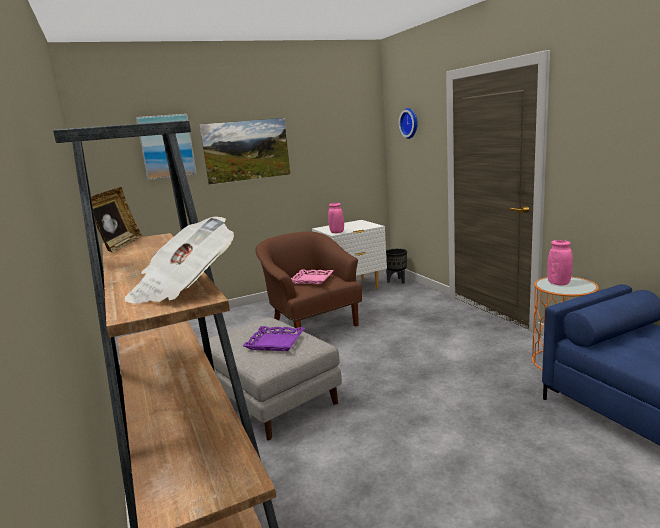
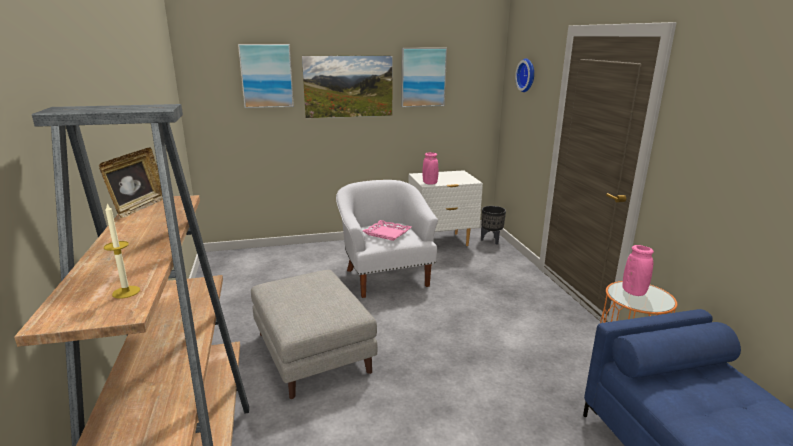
camera: 10 degrees right, 5 degrees up
(184, 288) = (126, 292): newspaper -> candle
(275, 342) = (317, 303): purple tray -> none
(313, 324) = (385, 276): brown armchair -> white armchair
(314, 136) = (423, 77): none -> picture

